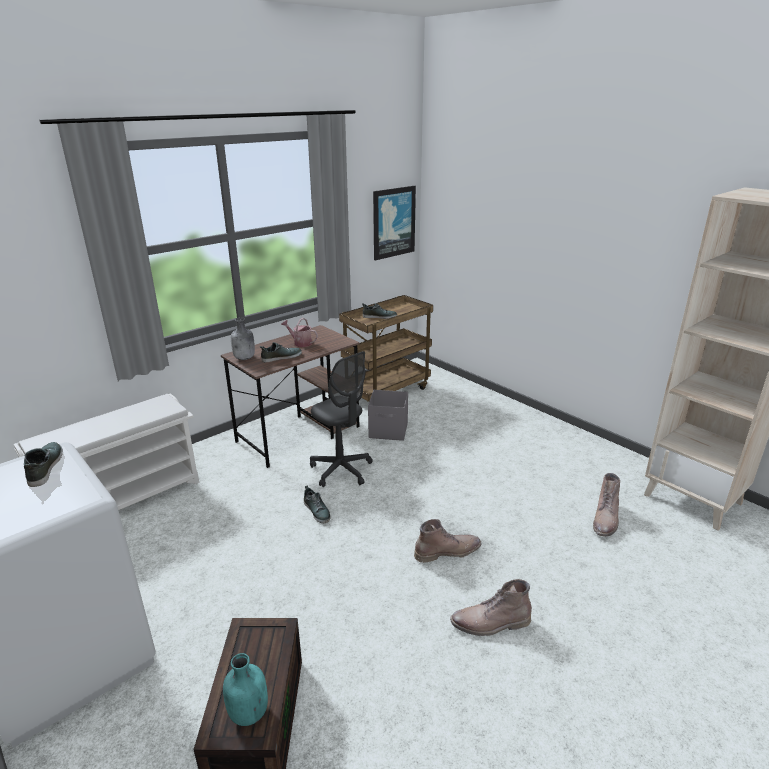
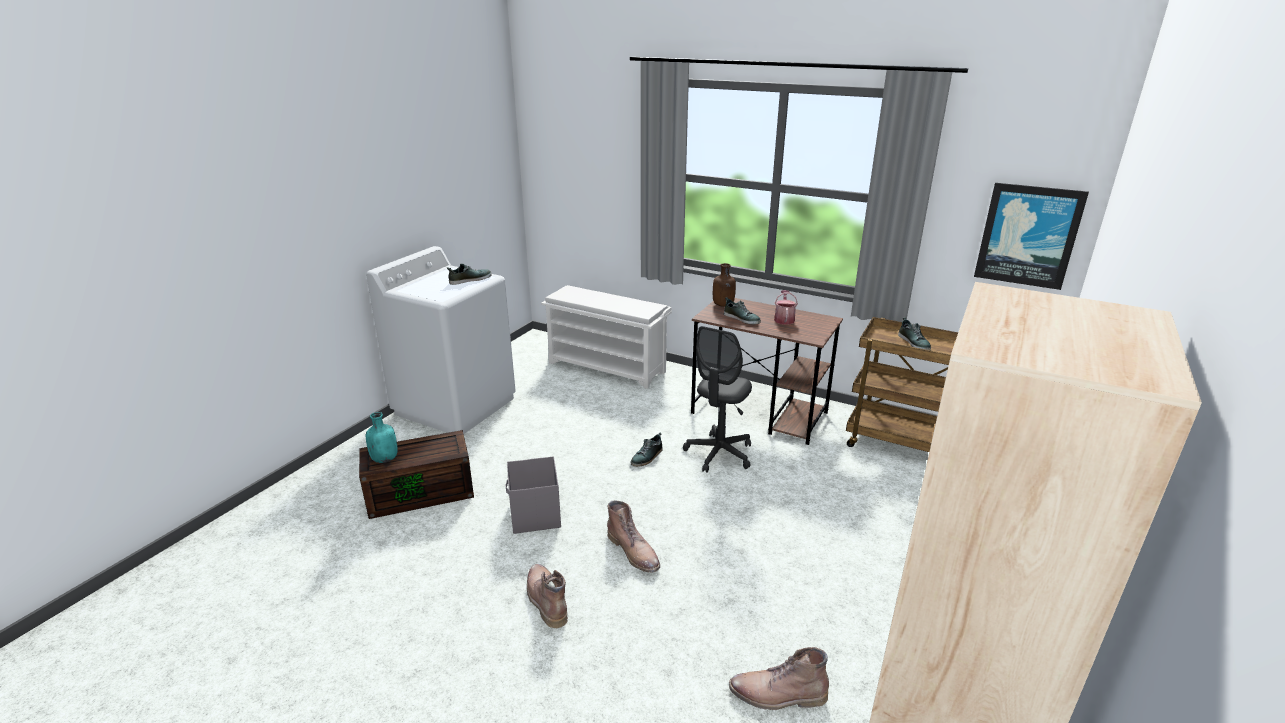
camera: 70 degrees right, 0 degrees up
(245, 358) = (723, 305): grey bottle -> brown bottle
(389, 431) = (819, 466): grey storage box -> grey storage box (535, 516)

